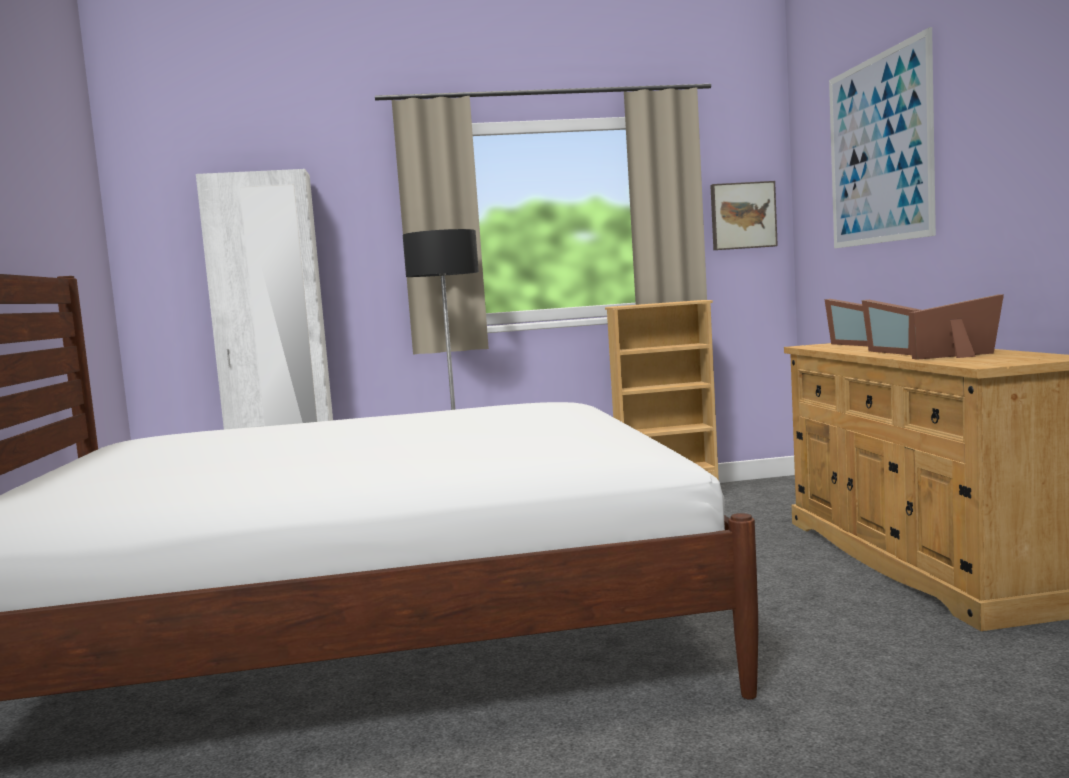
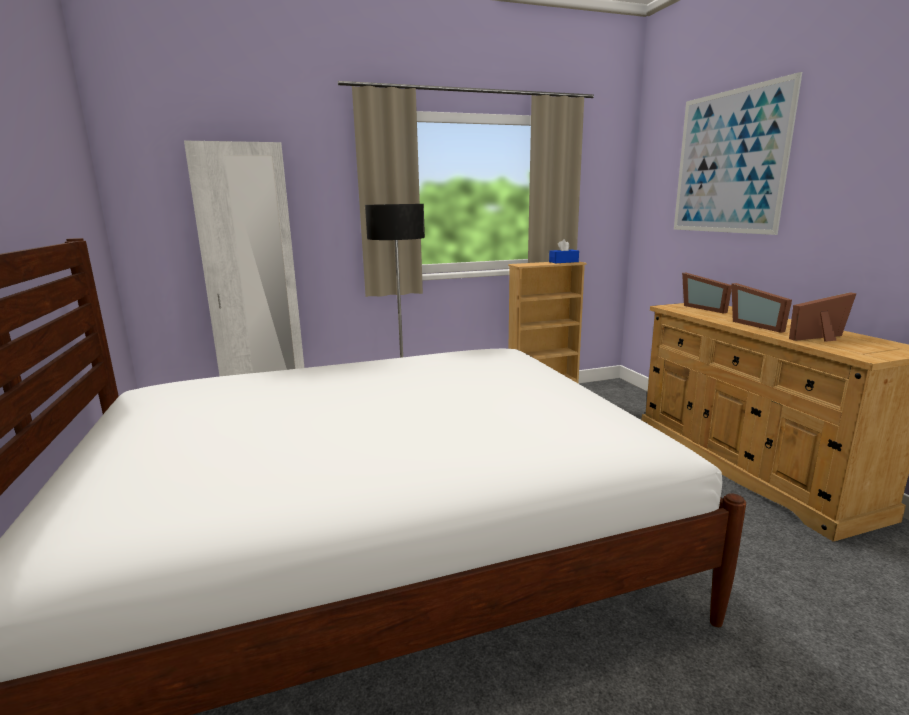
camera: 10 degrees left, 10 degrees up
(682, 301) = (563, 262): none -> blue tissue box
(742, 216) = (601, 197): picture -> none

